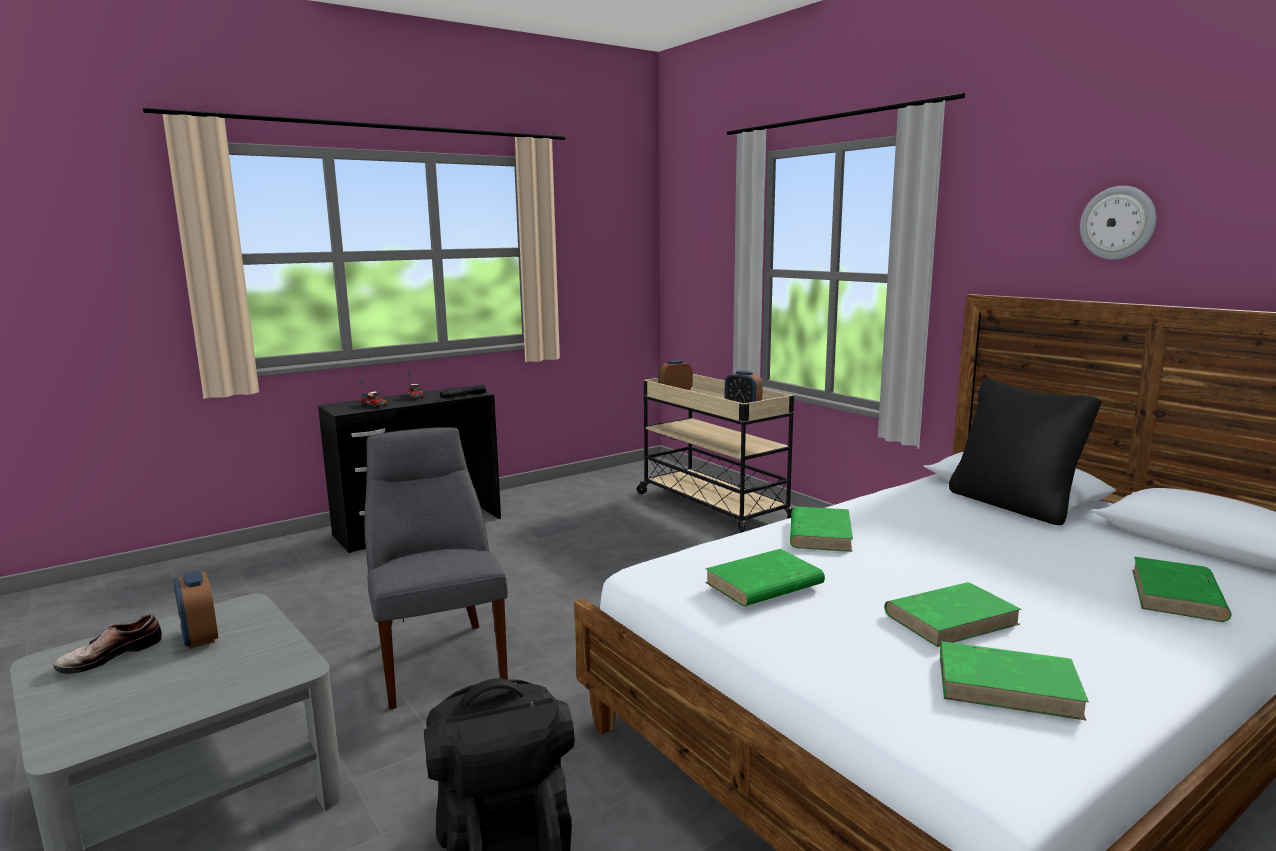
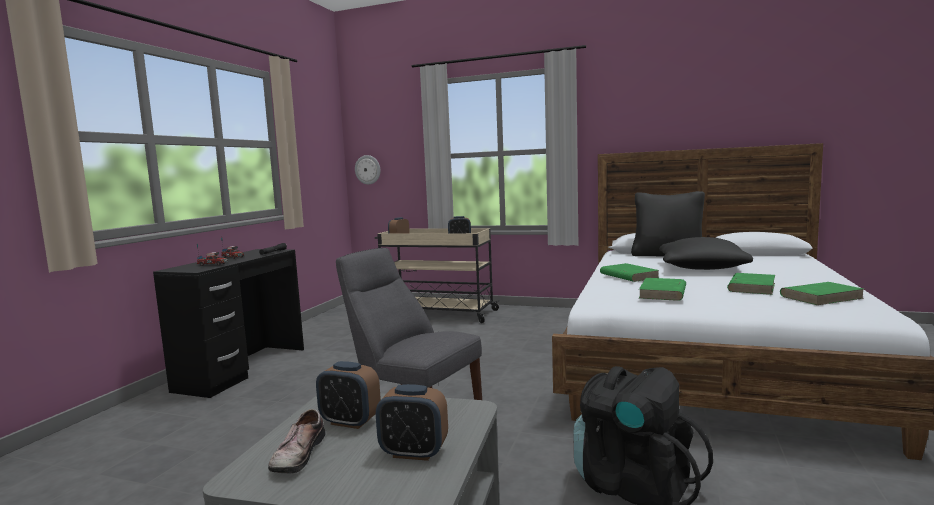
camera: 35 degrees left, 5 degrees down
(161, 696) = (414, 453): none -> alarm clock
(989, 550) = (701, 268): none -> black pillow
(1118, 223) = (672, 111): wall clock -> wall clock (368, 169)
(1177, 595) = (789, 266): green book -> none

